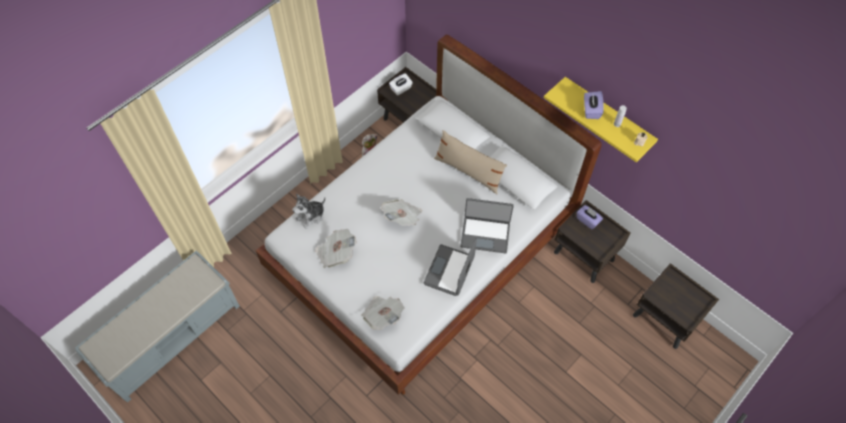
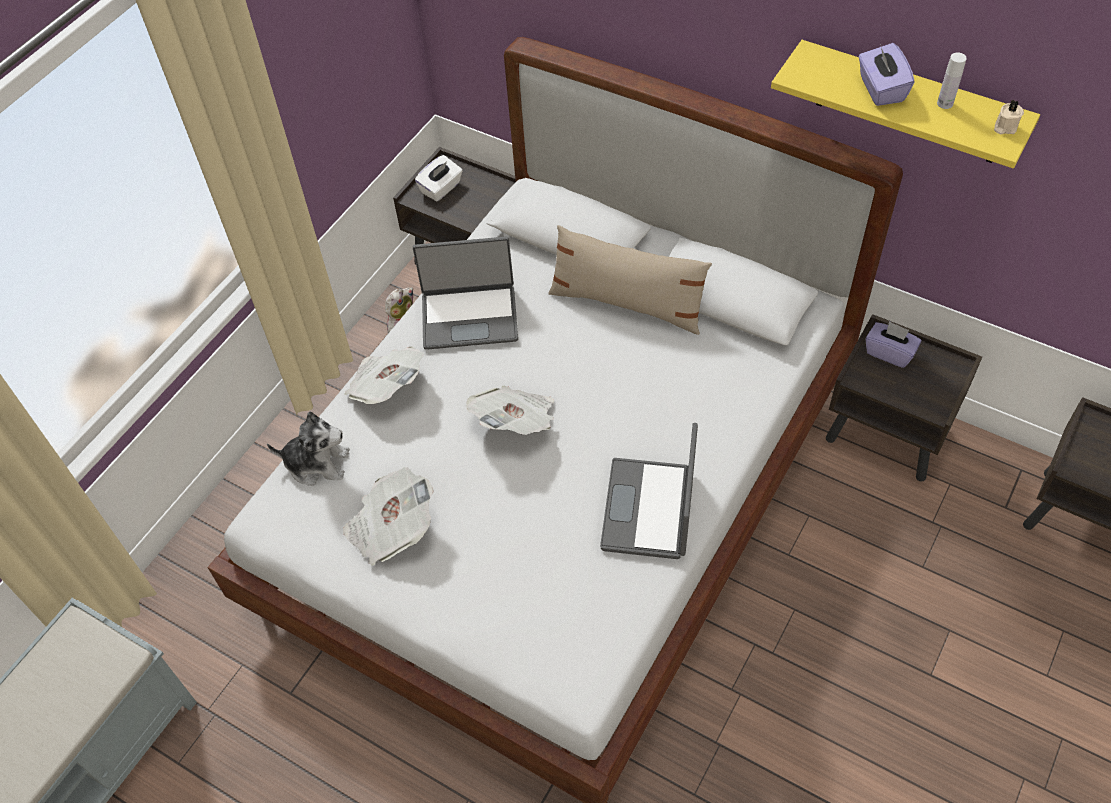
camera: 10 degrees left, 5 degrees down
(311, 216) = (317, 463): plush toy -> plush toy turned 120 degrees counterclockwise
(383, 315) = (530, 639): newspaper -> newspaper (387, 387)
(485, 234) = (701, 417): laptop -> laptop (469, 316)

